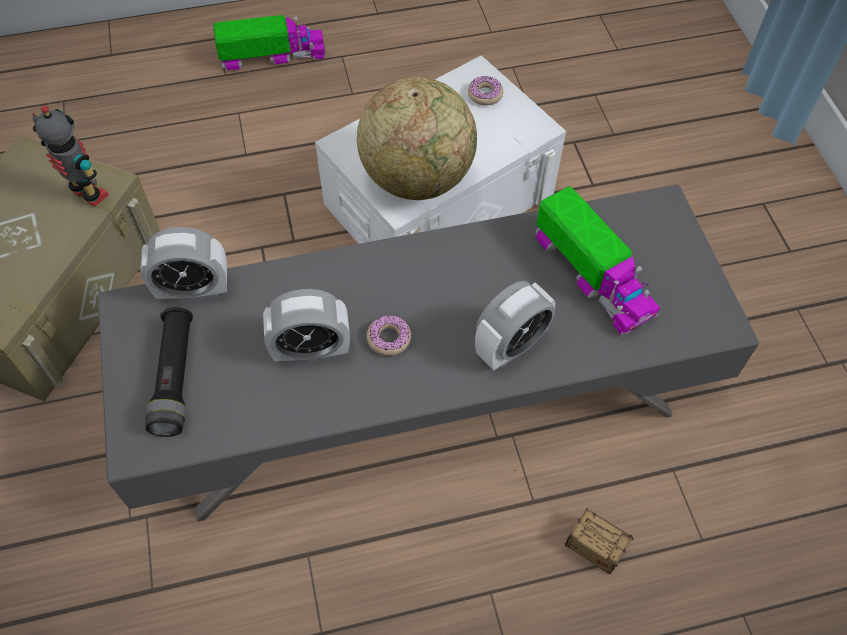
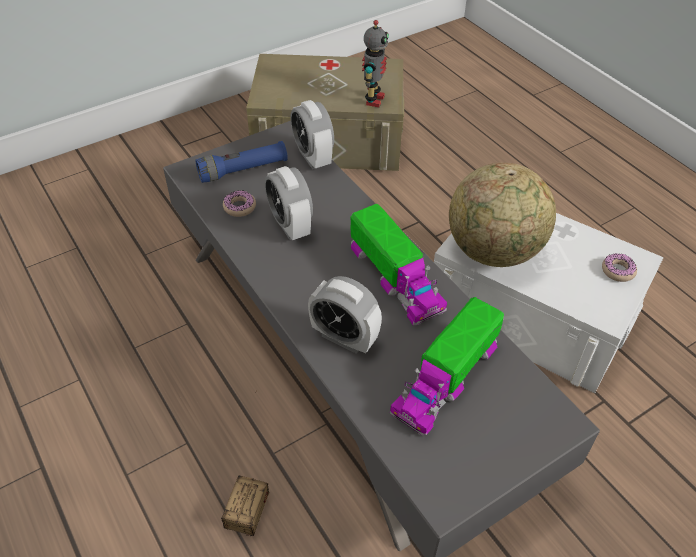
camera: 70 degrees right, 10 degrees down
(175, 378) = (243, 170): black flashlight -> blue flashlight
(273, 55) = (600, 169): toy truck -> toy truck (395, 278)
(389, 338) = (319, 263): donut -> donut (239, 207)

